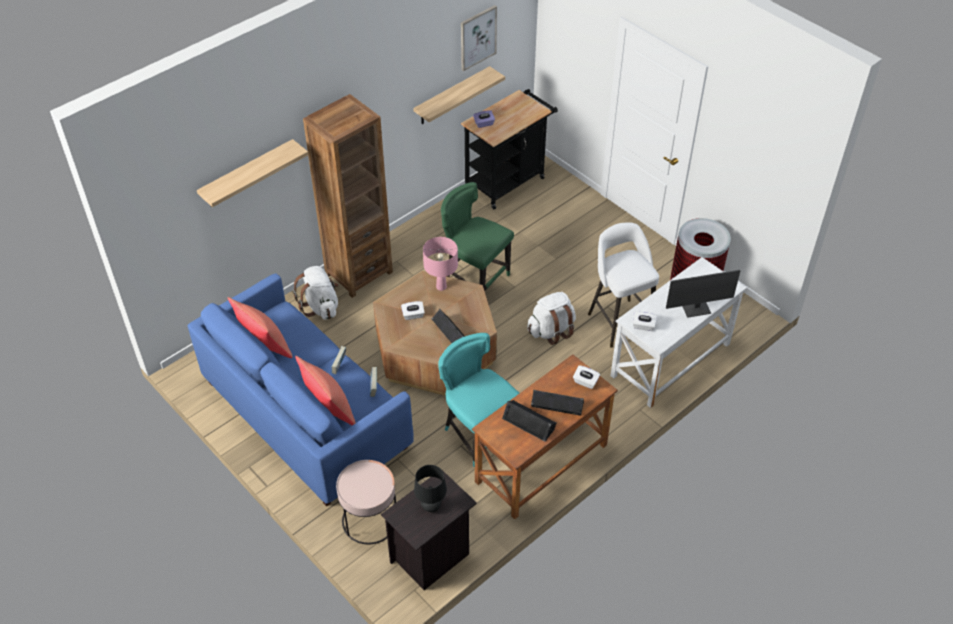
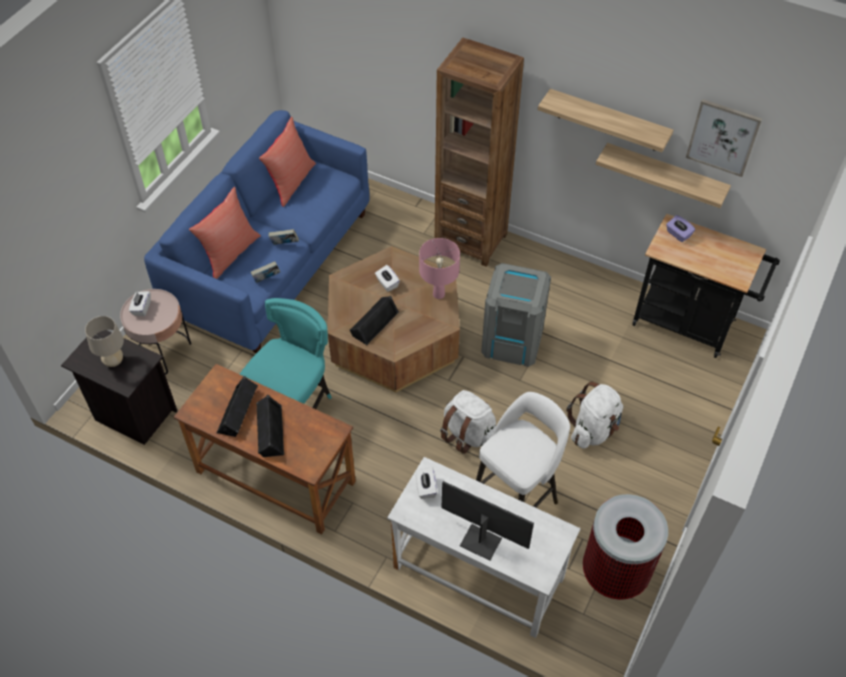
camera: 70 degrees right, 5 degrees up
(247, 174) = (396, 44): shelf -> shelf (608, 121)
(320, 306) = (410, 226): white backpack -> white backpack (593, 429)
(431, 506) = (114, 361): black table lamp -> beige table lamp
(475, 279) = (512, 340): green chair -> grey trash can
(585, 382) = (314, 449): white tissue box -> white tissue box (141, 308)
(696, 309) = (481, 541): monitor -> monitor turned 150 degrees clockwise

